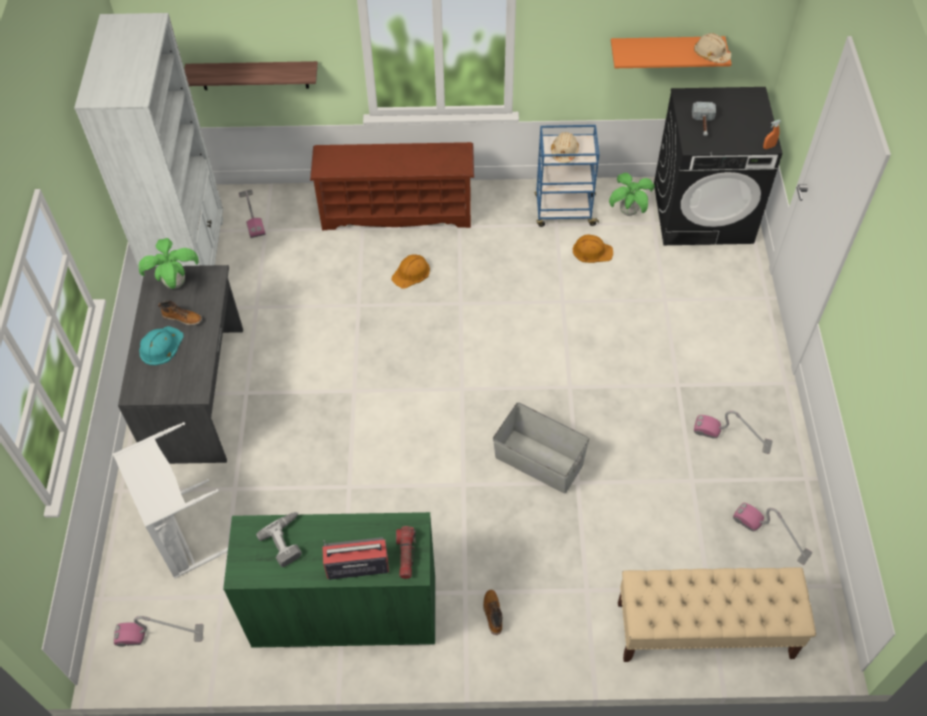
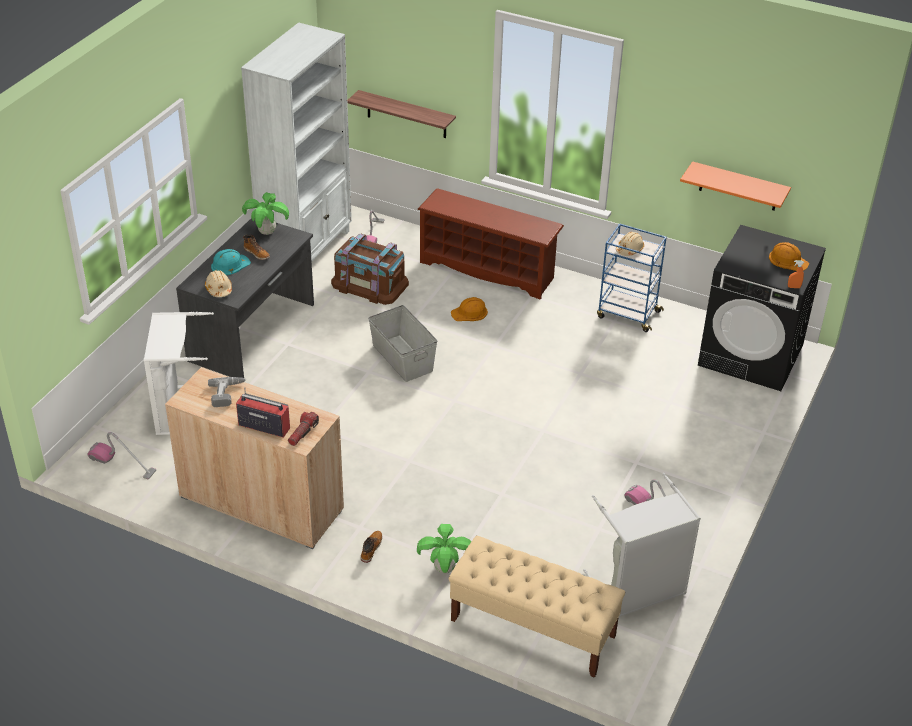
camera: 25 degrees right, 15 degrees down
(286, 279) = (369, 284): none -> brown storage box
(345, 612) = (261, 503): green cabinet -> beige cabinet
(539, 461) = (480, 469): grey storage box -> grey storage box (402, 358)
(592, 251) = (631, 348): orange hard hat -> orange hard hat (788, 260)
(628, 212) = (684, 333): potted plant -> potted plant (444, 569)
(703, 124) = (748, 255): hammer -> none
(711, 54) = (768, 195): beige hard hat -> beige hard hat (219, 289)
(771, 535) = (639, 590): vacuum cleaner -> grey laundry basket

